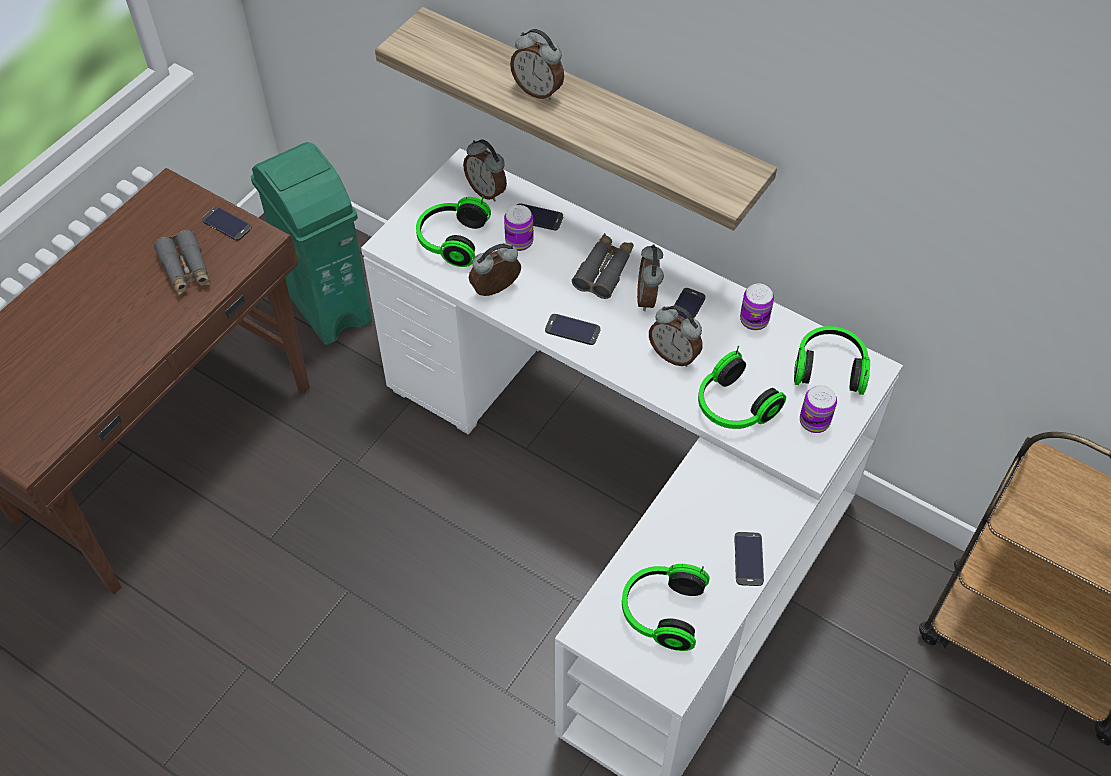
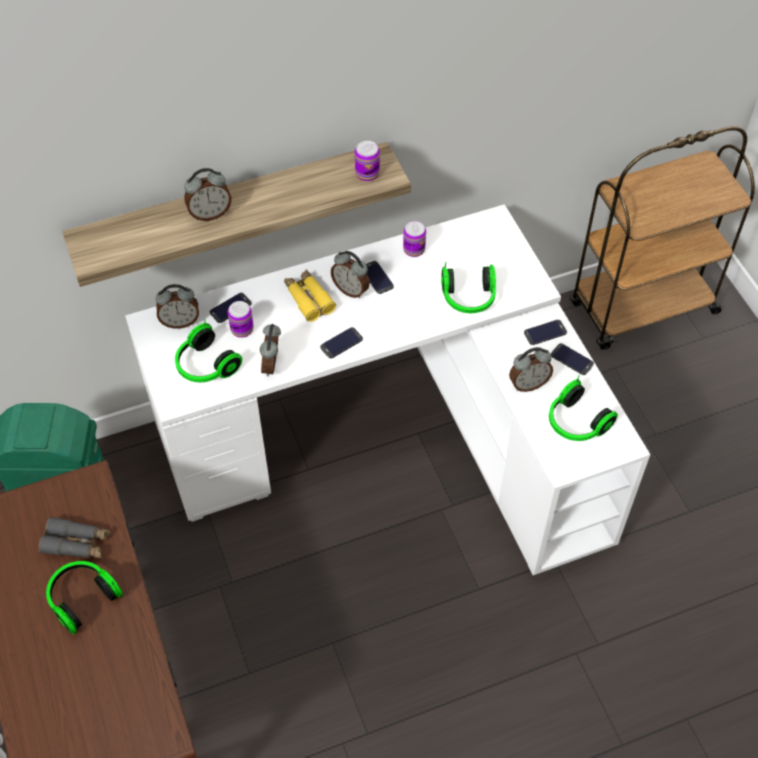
camera: 55 degrees left, 0 degrees up
(227, 224) = (56, 494): phone -> phone (545, 332)
(604, 270) = (308, 299): grey binoculars -> yellow binoculars
(674, 355) = (406, 303): alarm clock -> alarm clock (528, 384)
(814, 421) = (510, 267): can -> can (367, 173)
(829, 368) = (479, 237): headphones -> headphones (82, 598)

